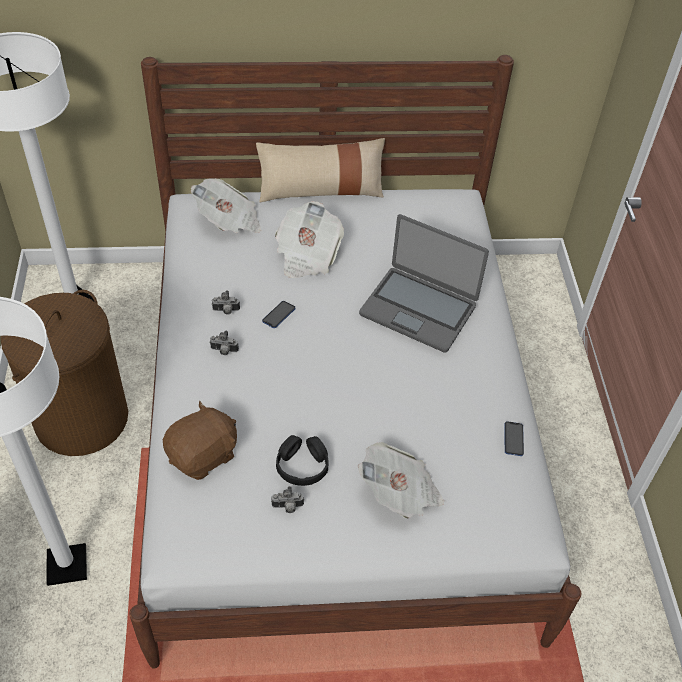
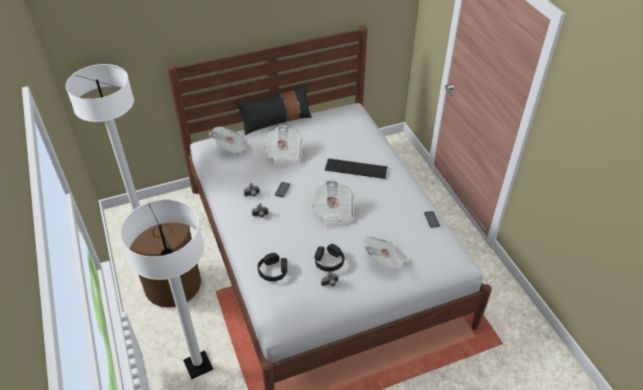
camera: 15 degrees left, 5 degrees down
(203, 455) = (273, 271): brown plush toy -> black headphones
(321, 190) = (276, 121): beige pillow -> black pillow
(346, 380) = (333, 213): none -> newspaper
(418, 309) = (356, 168): laptop -> keyboard

